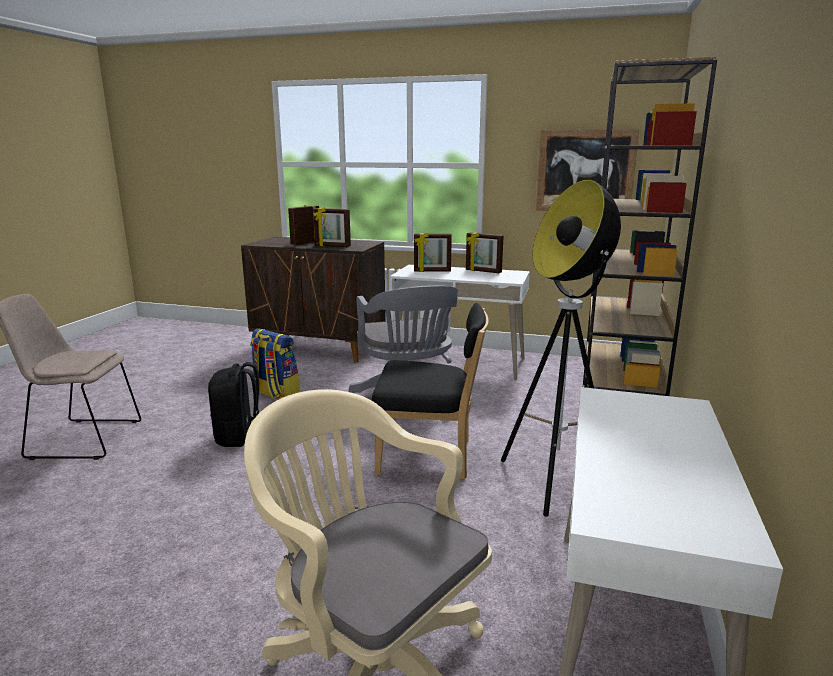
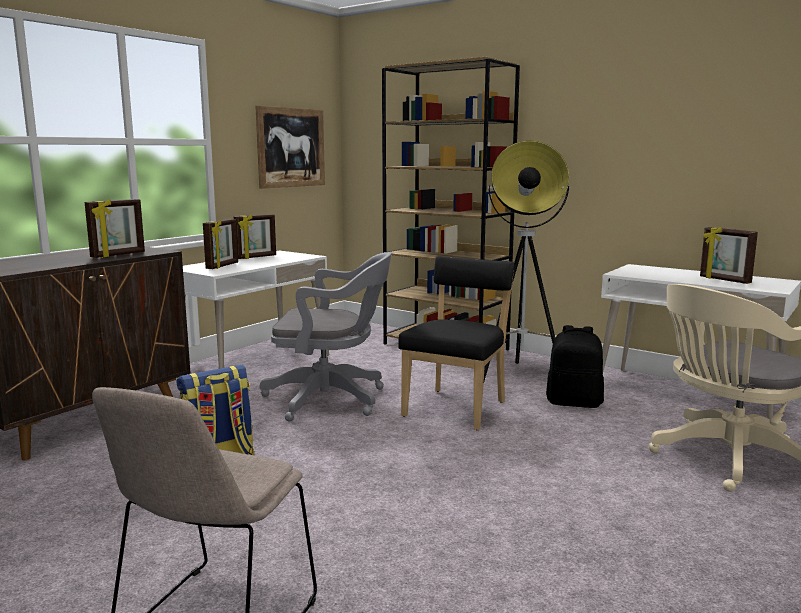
camera: 70 degrees left, 5 degrees down
(239, 437) = (335, 489): black backpack -> black backpack (574, 403)
(305, 243) = (58, 260): picture frame -> picture frame (724, 280)

